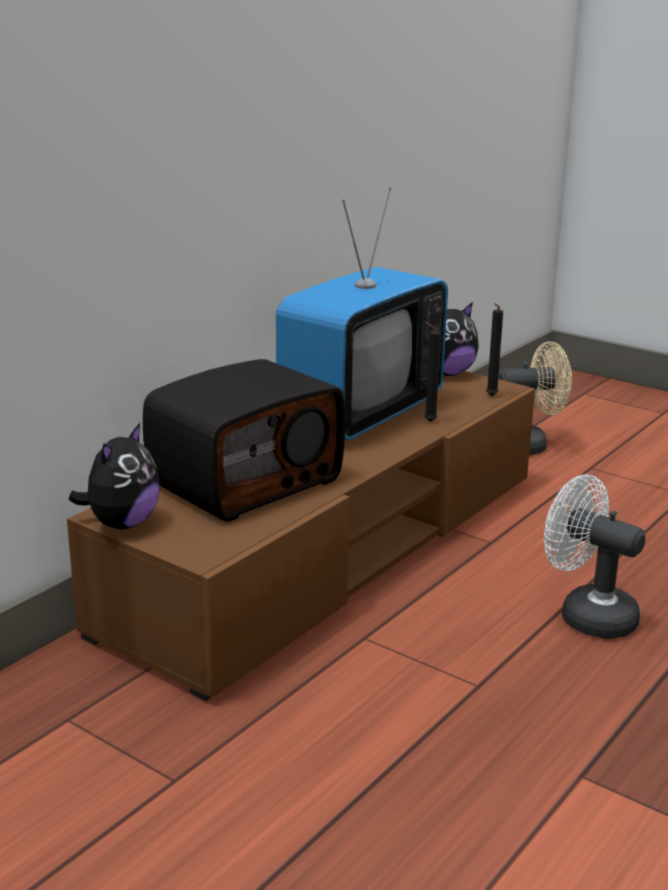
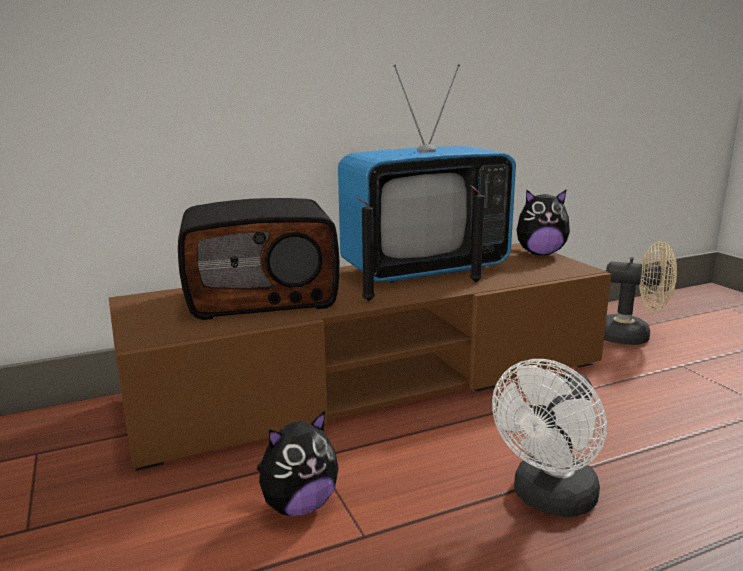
camera: 30 degrees right, 5 degrees down
(122, 523) = (132, 307): plush toy -> plush toy (298, 505)
(490, 396) = (558, 273): black candle -> black candle (366, 301)
(586, 615) = (549, 500): white fan -> white fan turned 120 degrees counterclockwise

